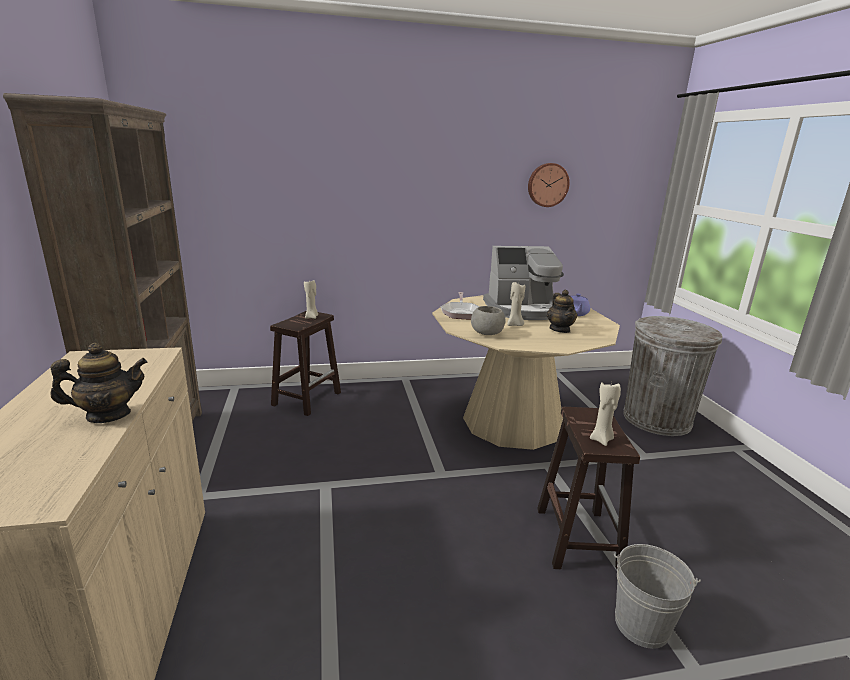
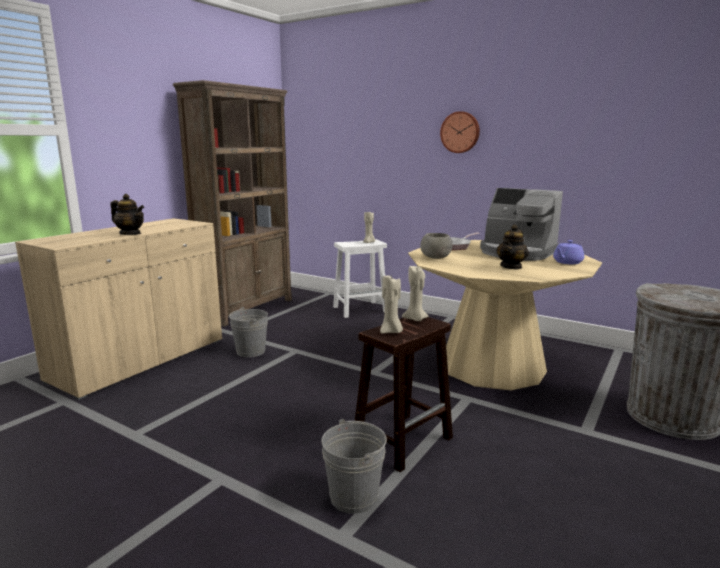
camera: 45 degrees right, 5 degrees down
(272, 512) = (250, 351): none -> grey bucket
(307, 398) = (361, 309): brown stool -> white stool
(514, 325) = (477, 258): beige candle -> beige candle (415, 319)
(547, 185) = (609, 131): wall clock -> wall clock (460, 132)

